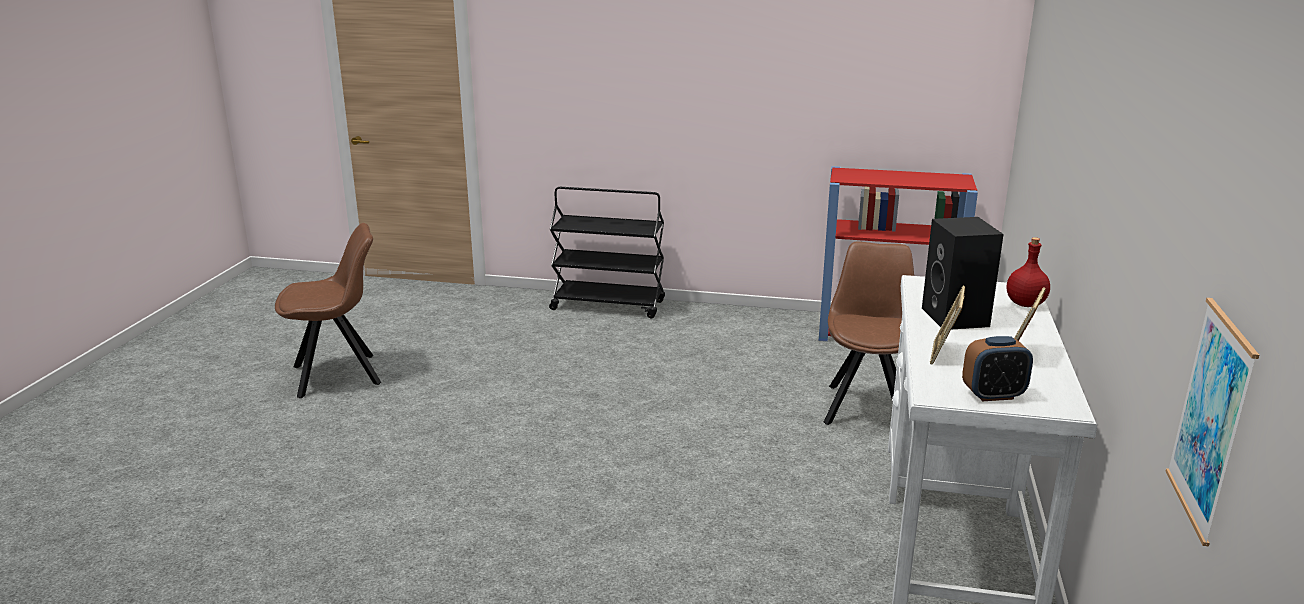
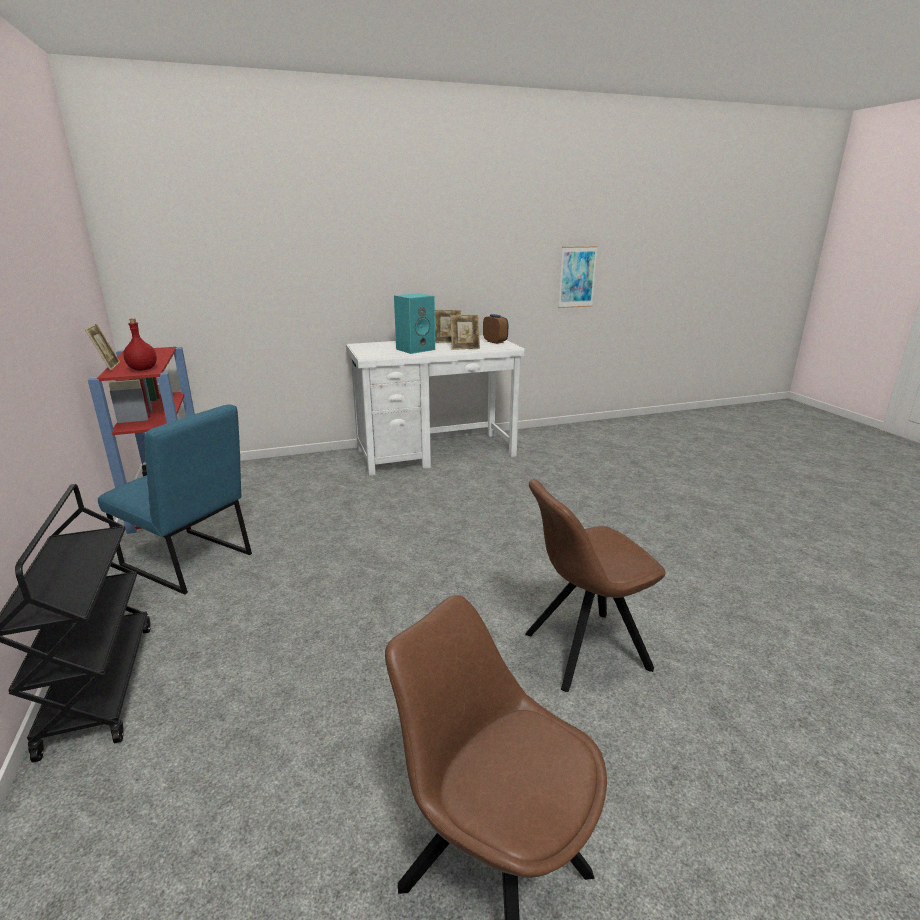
camera: 120 degrees left, 0 degrees up
(742, 334) = (189, 561): none -> blue chair
(866, 408) = (318, 488): brown chair -> brown chair (585, 650)
(878, 169) = (108, 367): none -> picture frame
(957, 318) = (416, 349): black speaker -> turquoise speaker
(1024, 304) = (381, 343): red bottle -> red bottle (143, 369)

